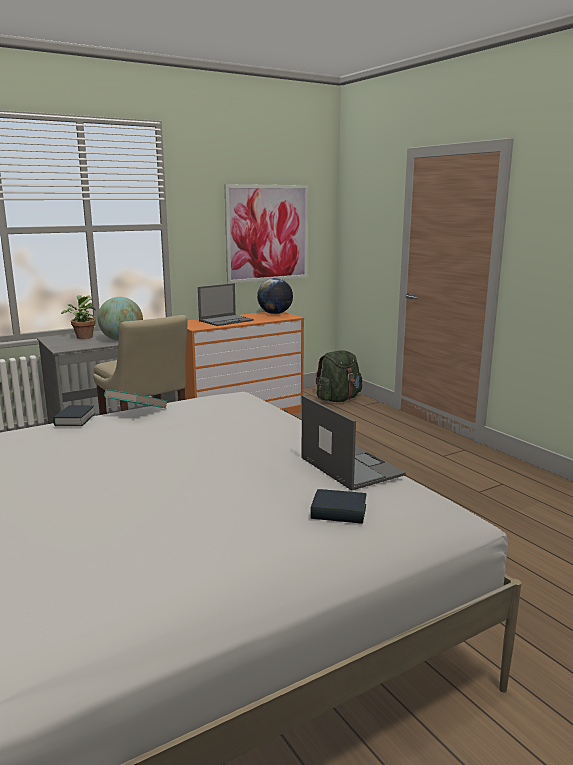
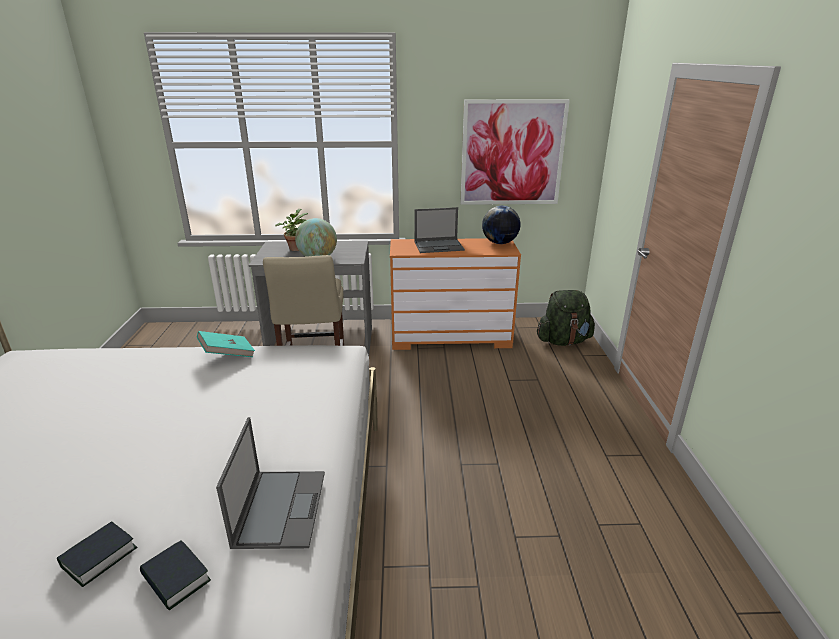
camera: 30 degrees right, 10 degrees up
(74, 420) = (174, 352): book -> book (99, 557)

